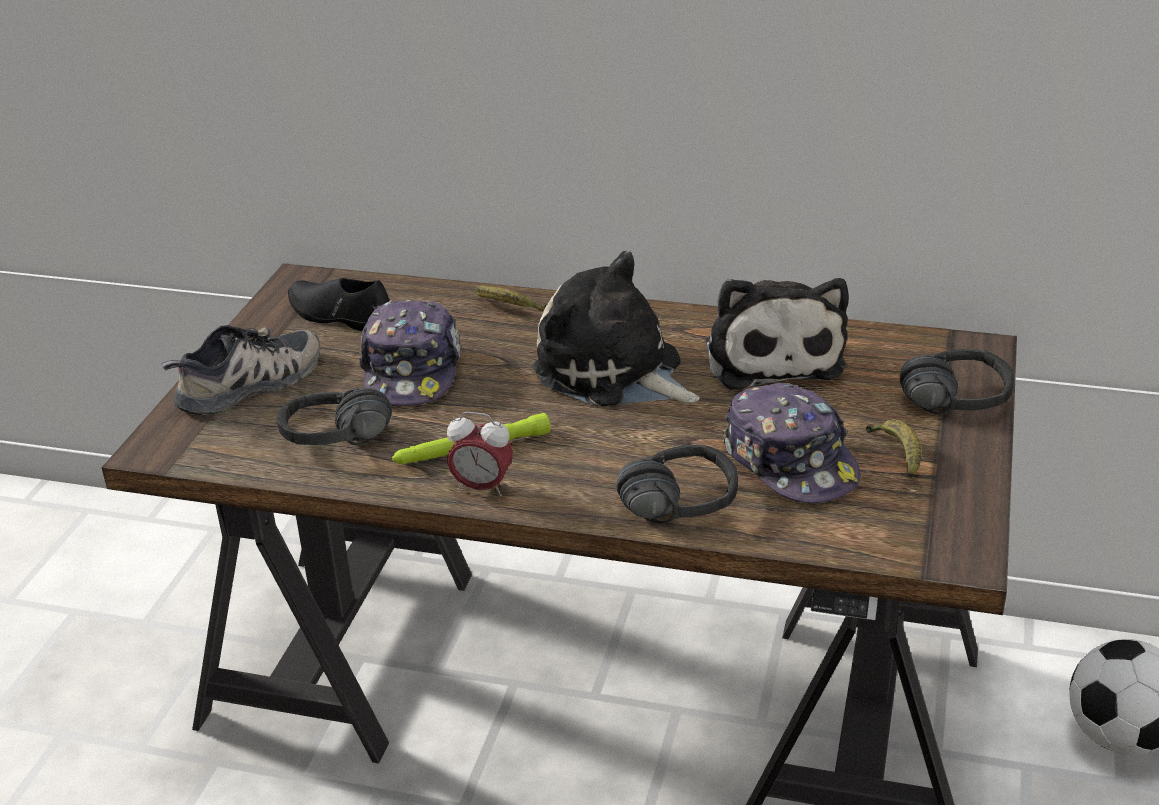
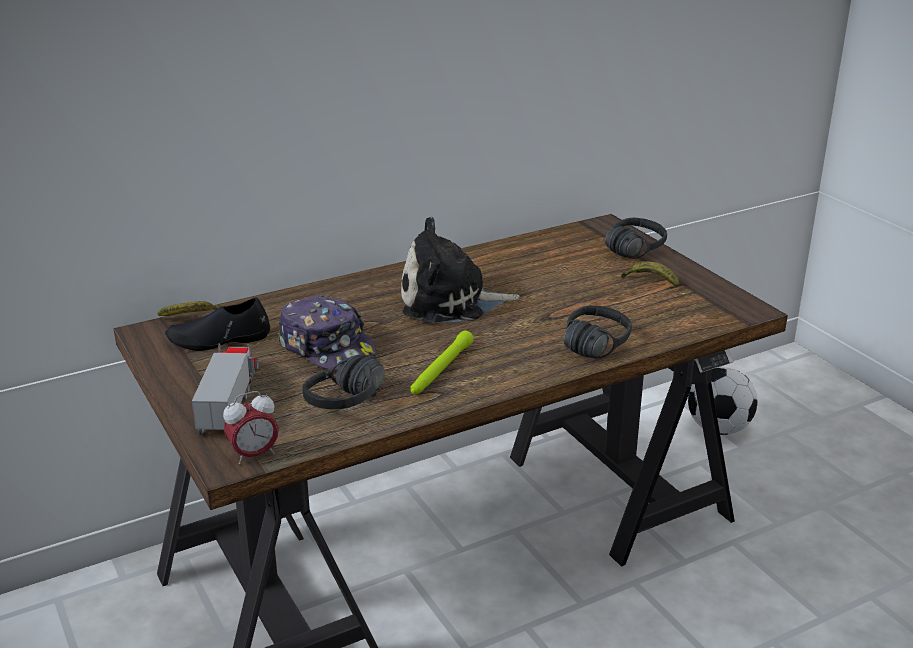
camera: 45 degrees left, 5 degrees down
(251, 385) = (230, 400): shoe -> toy truck
(482, 487) = (482, 384): alarm clock -> alarm clock (254, 455)
(508, 308) = (326, 295): banana -> banana (191, 317)
(772, 355) = (517, 263): plush toy -> none
(790, 461) = (611, 304): cap -> none

